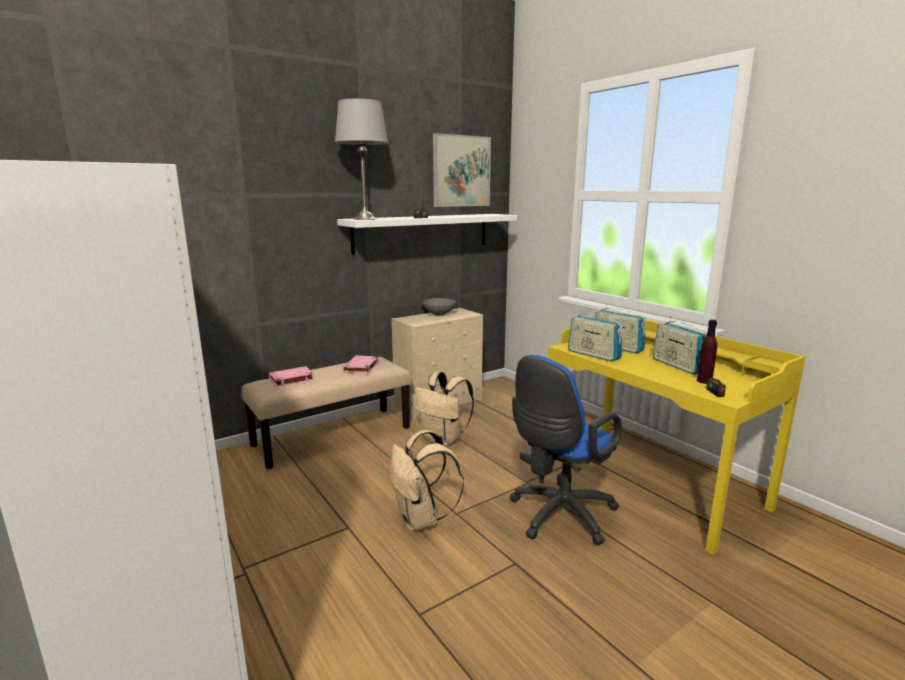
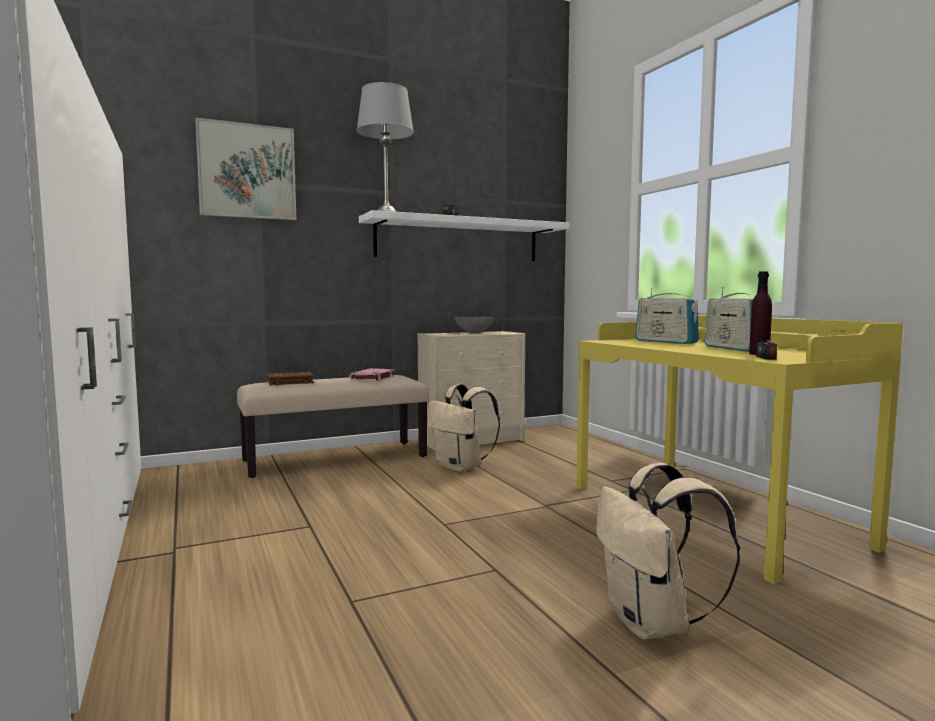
camera: 10 degrees right, 10 degrees down
(291, 379) = (290, 382): pink book -> brown book
(421, 520) = (398, 526): beige backpack -> beige backpack (653, 624)
(461, 171) = (506, 176): picture -> picture (247, 171)
(558, 516) = (572, 535): blue office chair -> none
(593, 355) = (630, 343): radio -> none

